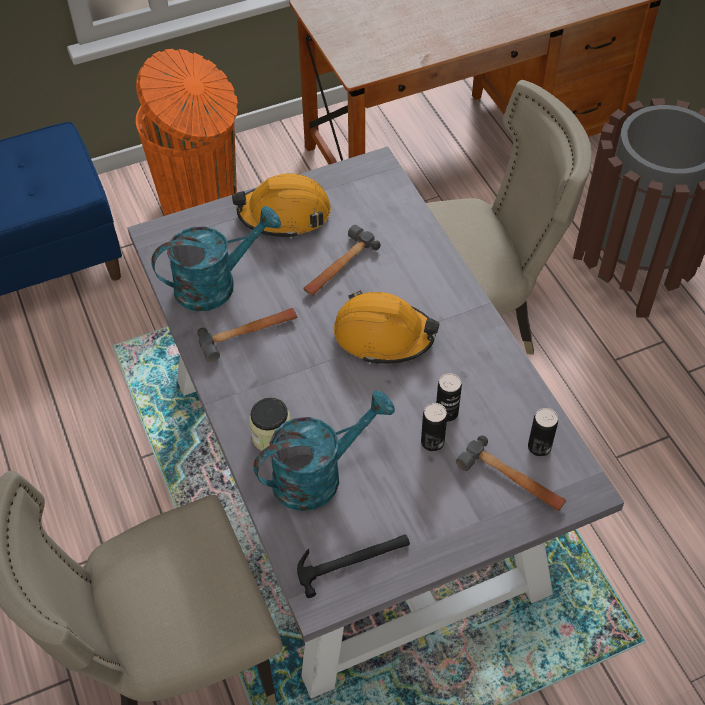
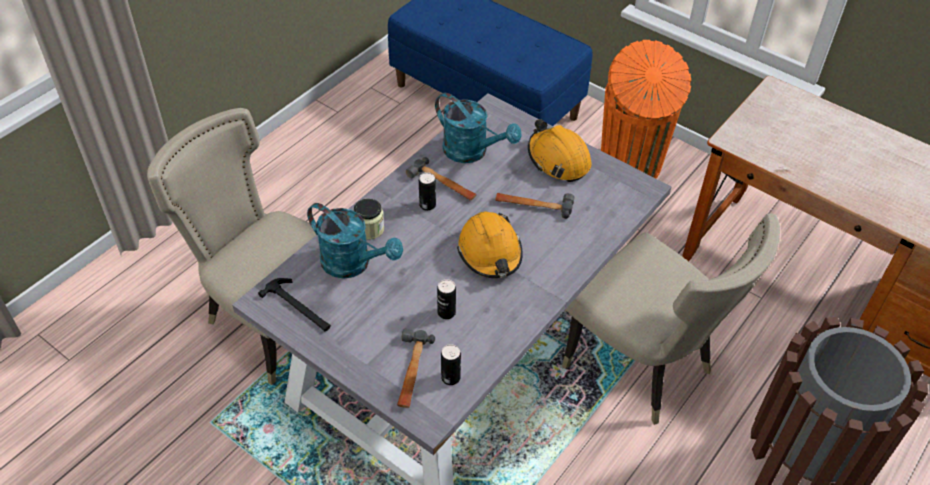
camera: 60 degrees right, 5 degrees down
(432, 442) = (416, 314): can -> can (427, 205)

